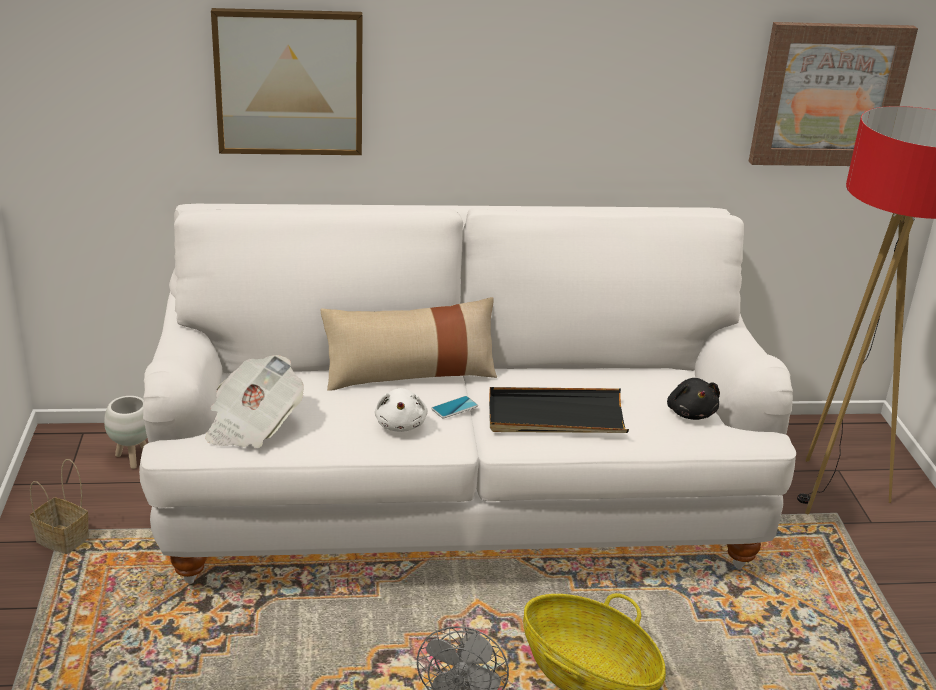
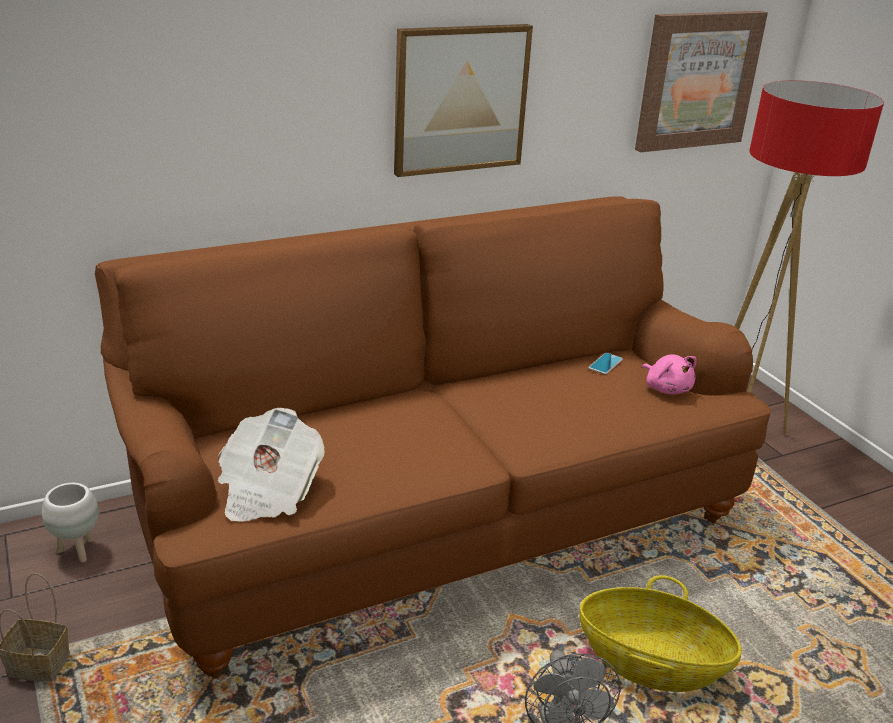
camera: 20 degrees left, 0 degrees up
(289, 82) = (209, 112): picture -> picture (460, 99)
(401, 424) = (419, 455): white plush toy -> none
(410, 374) = (391, 402): beige pillow -> none
(454, 408) = (458, 427): phone -> phone (605, 364)
(459, 501) = (437, 517): white sofa -> brown sofa
(555, 416) = (557, 416): black tray -> none
(690, 413) = (666, 388): black plush toy -> pink plush toy

